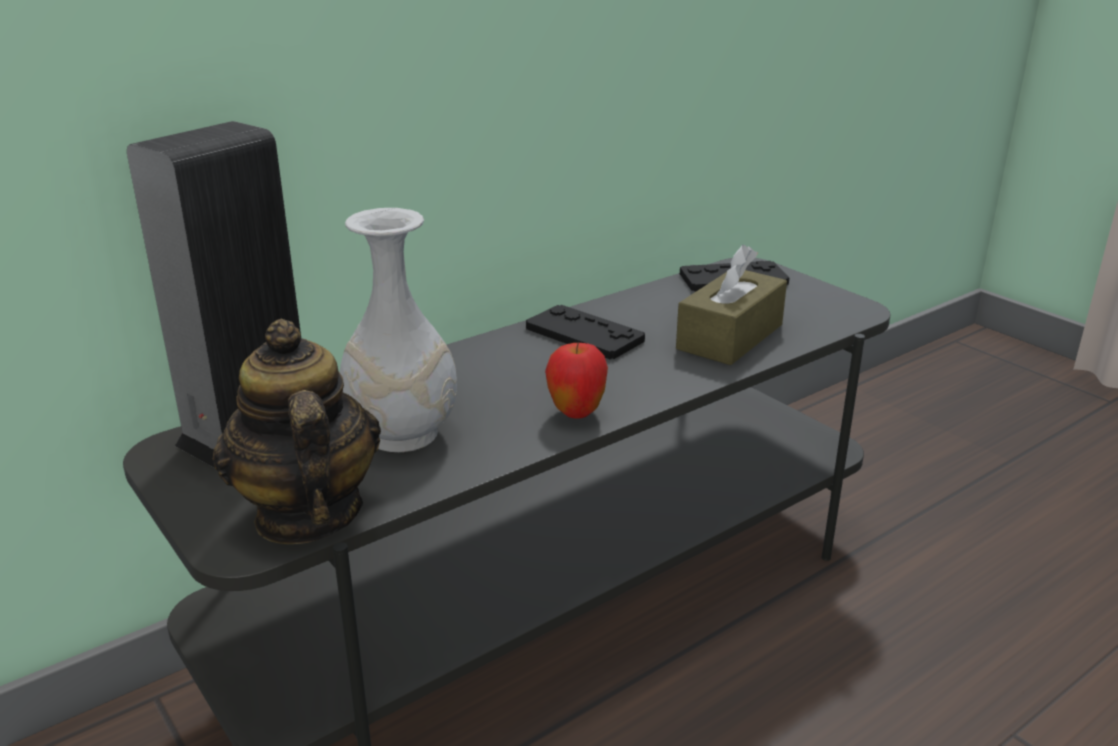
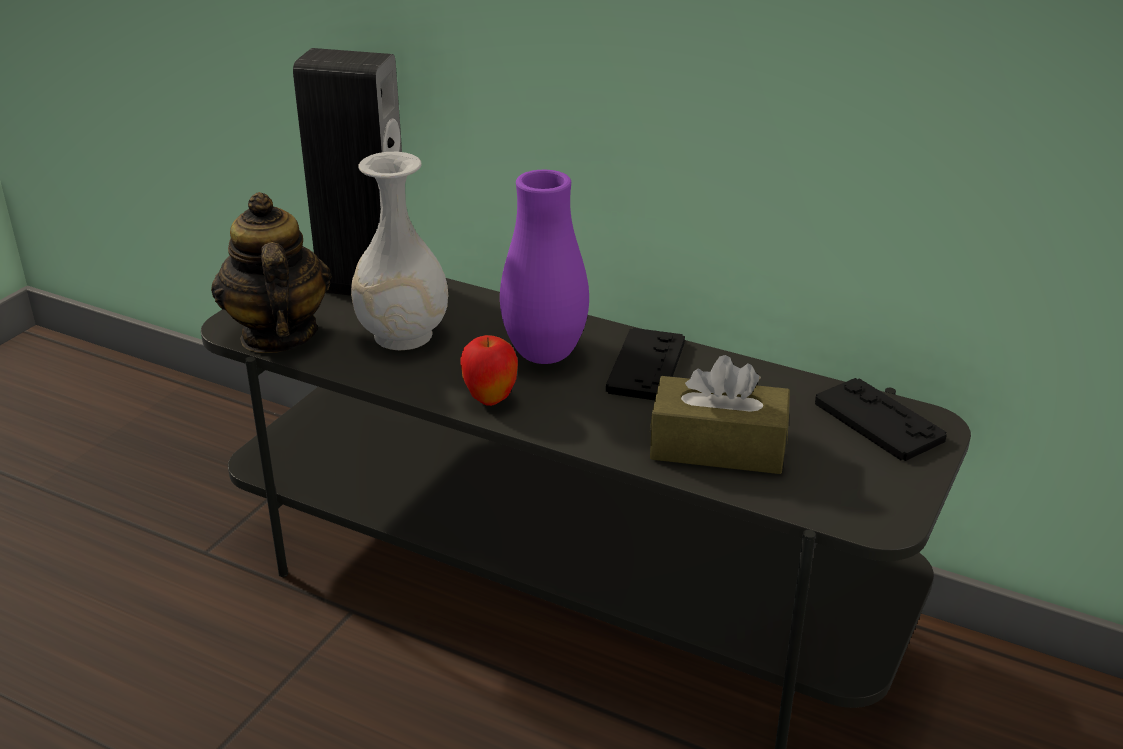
camera: 65 degrees right, 5 degrees up
(307, 514) = (278, 335): teapot -> teapot turned 60 degrees counterclockwise
(521, 371) = (545, 355): none -> purple vase

